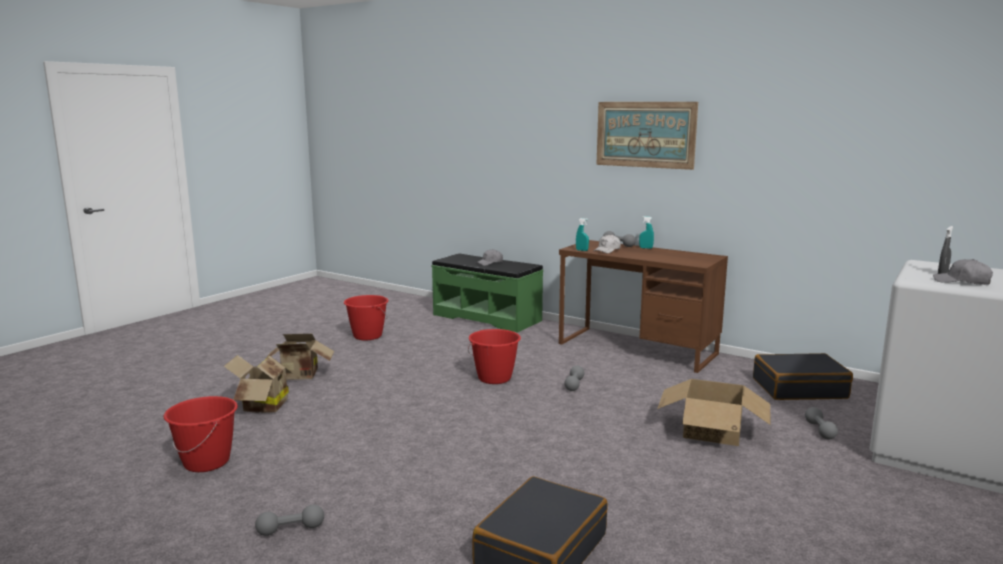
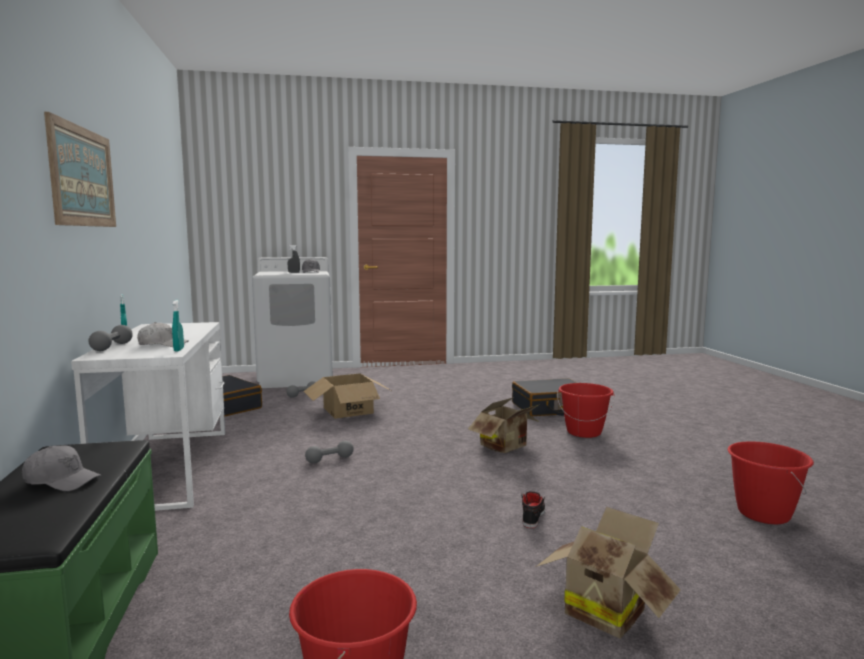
camera: 135 degrees left, 5 degrees down
(261, 407) = (691, 566): cardboard box -> cardboard box (507, 447)
(291, 530) = (686, 449): grey dumbbell -> none
(378, 400) = (533, 516): none -> black shoe
(494, 378) = (372, 493): red bucket -> red bucket (584, 432)
(637, 349) = (169, 467): brown desk -> white desk

